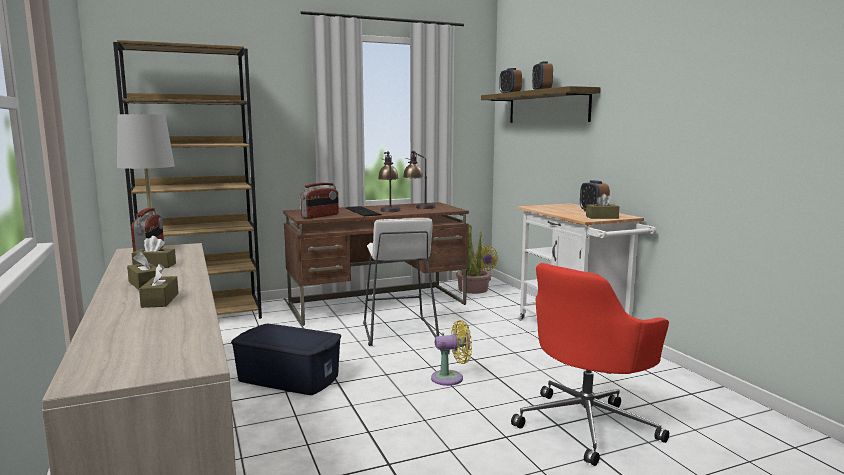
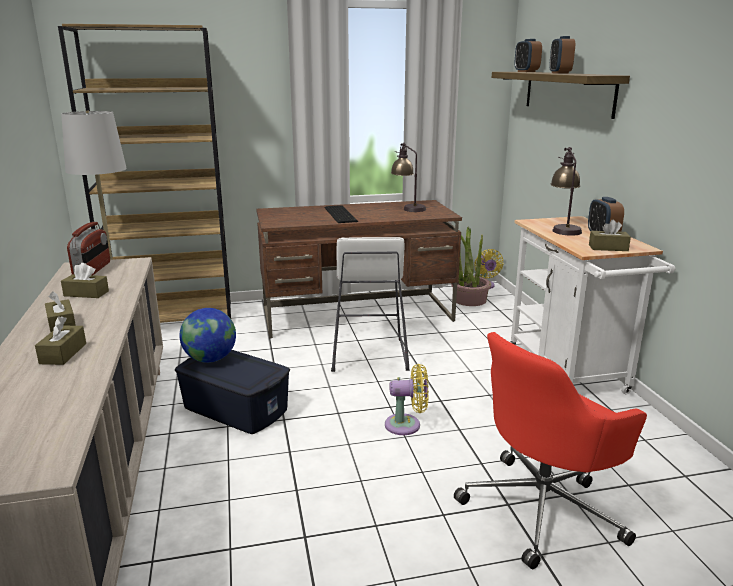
camera: 10 degrees right, 10 degrees up
(263, 332) = (210, 359): none -> globe
(320, 216) = (290, 221): radio -> none
(389, 209) = (372, 211): table lamp -> table lamp (563, 228)

